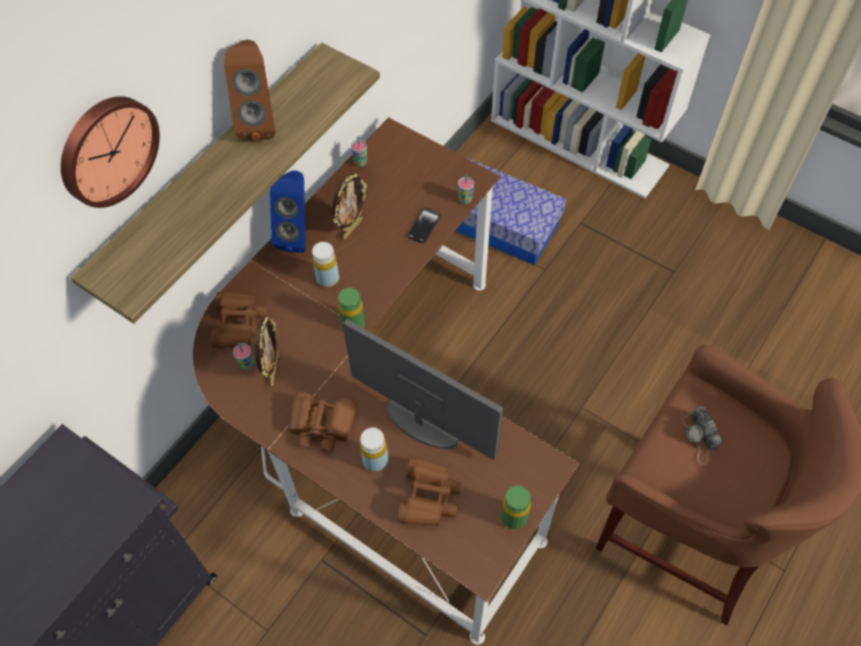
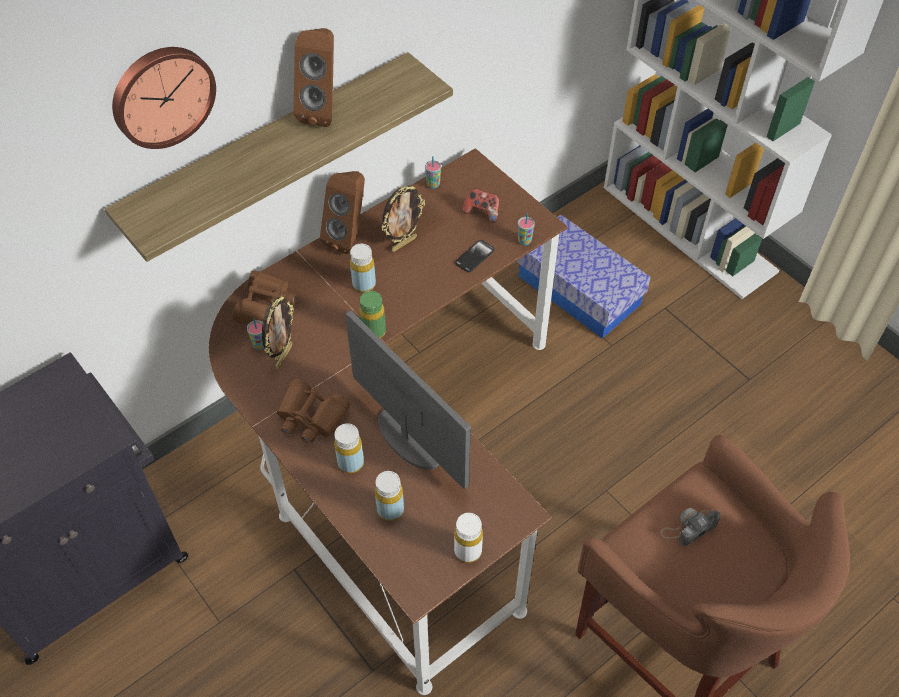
camera: 15 degrees right, 5 degrees down
(297, 234) = (349, 237): blue speaker -> brown speaker
(416, 180) = (482, 212): none -> game controller
(428, 497) = (390, 509): brown binoculars -> yellow bottle
(514, 517) = (468, 551): green bottle -> white bottle
(699, 438) = (689, 528): camera -> camera turned 60 degrees clockwise

